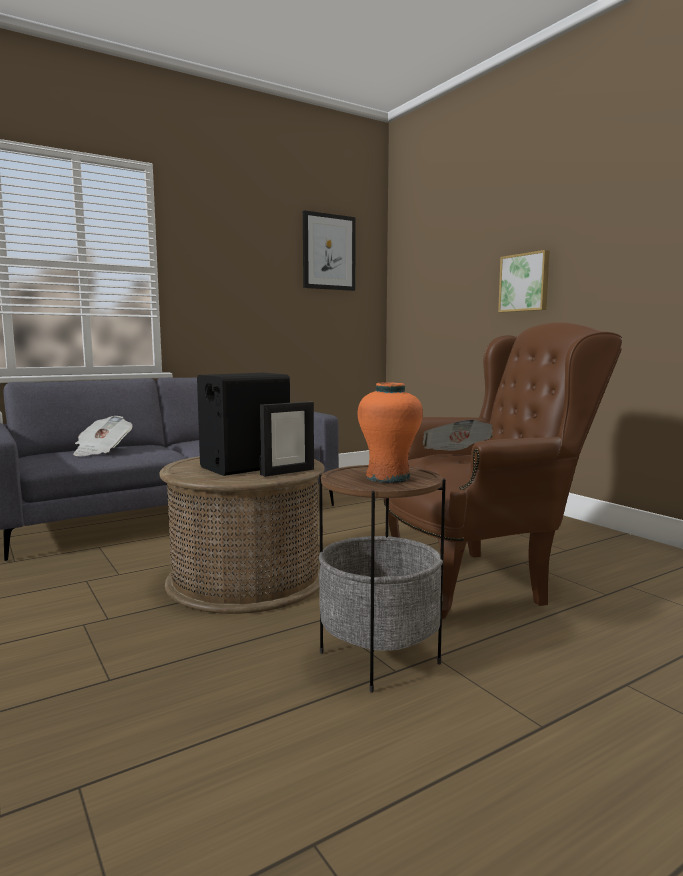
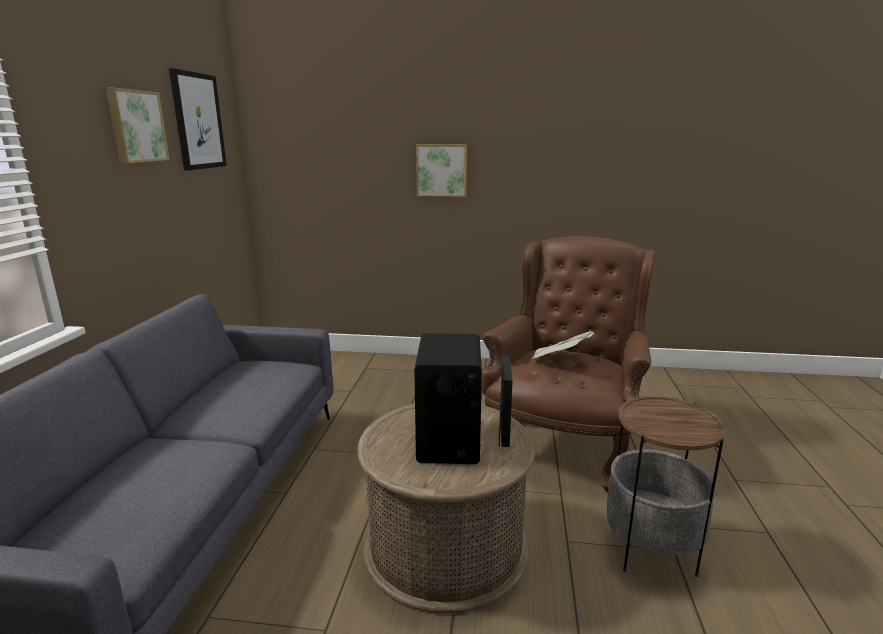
camera: 50 degrees left, 10 degrees up
(101, 451) = (132, 491): newspaper -> none
(258, 250) = (136, 126): none -> picture
(388, 477) = (675, 417): orange vase -> none

